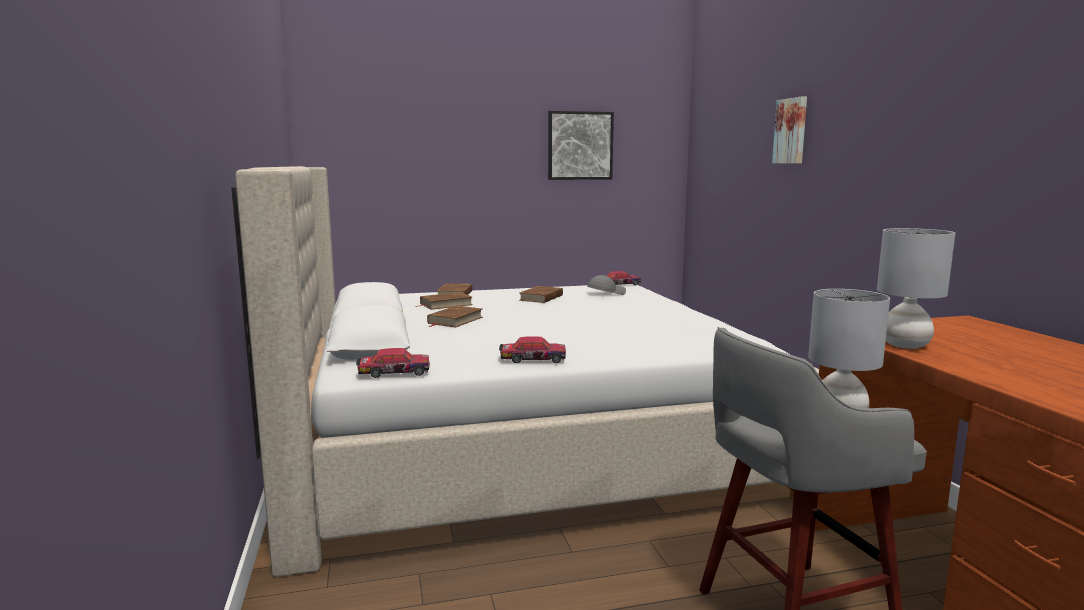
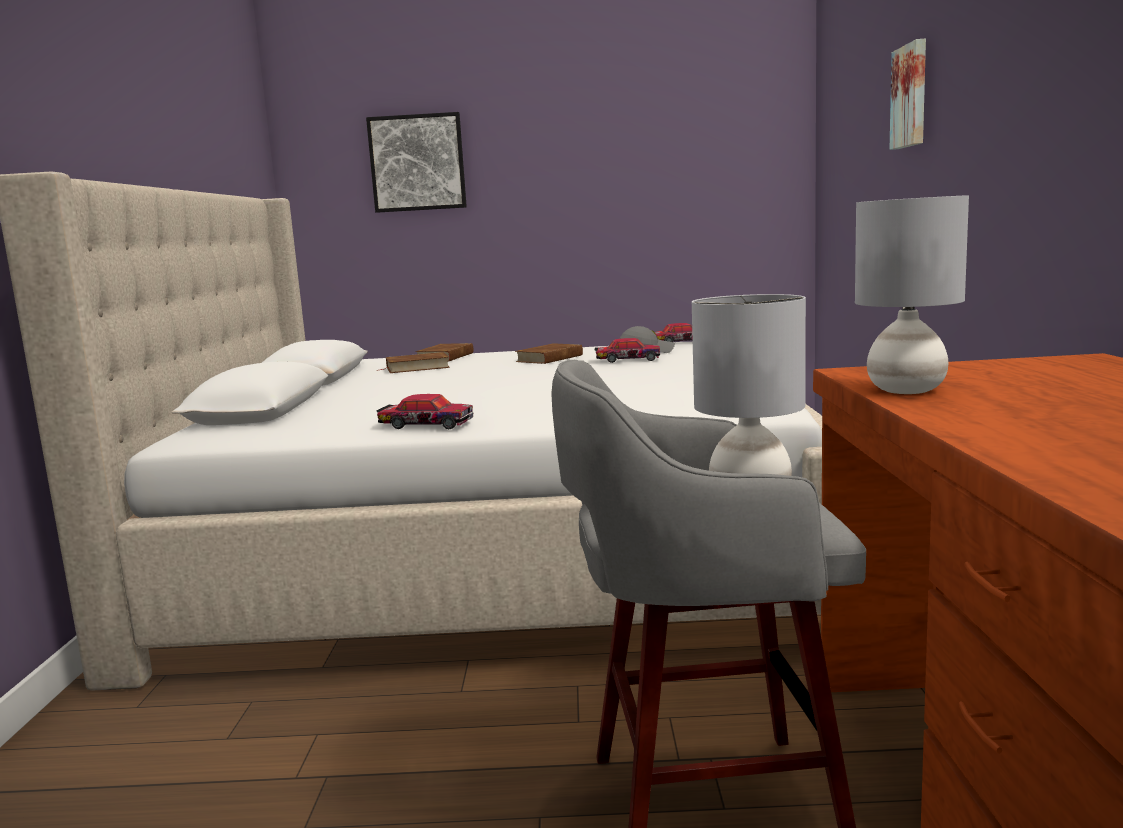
camera: 15 degrees right, 0 degrees up
(394, 372) = (234, 438): toy car -> toy car (627, 360)
(455, 320) = (400, 384): brown book -> none
(580, 145) = (650, 154): picture -> picture (417, 163)

